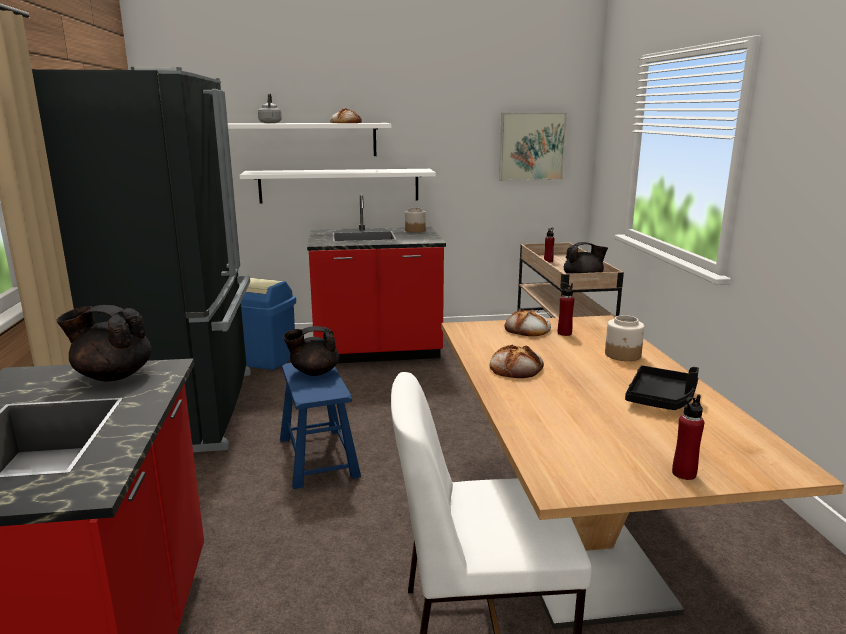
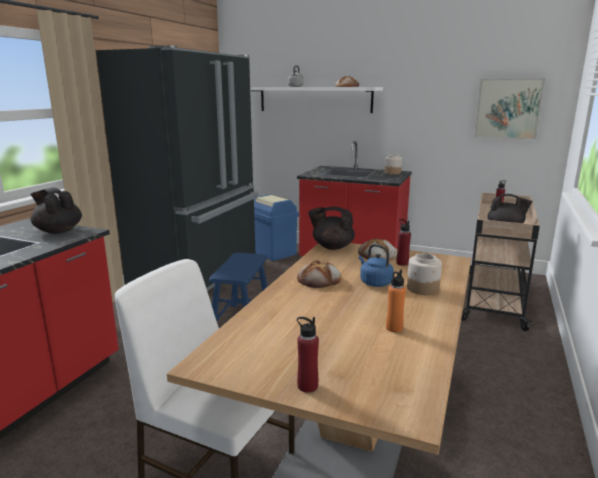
camera: 30 degrees right, 0 degrees up
(314, 372) = (245, 261): black teapot -> black teapot (332, 247)
(339, 185) = (344, 134): white shelf -> none
(572, 359) = (374, 282): none -> blue kettle
(661, 398) = (394, 328): black tray -> orange bottle

